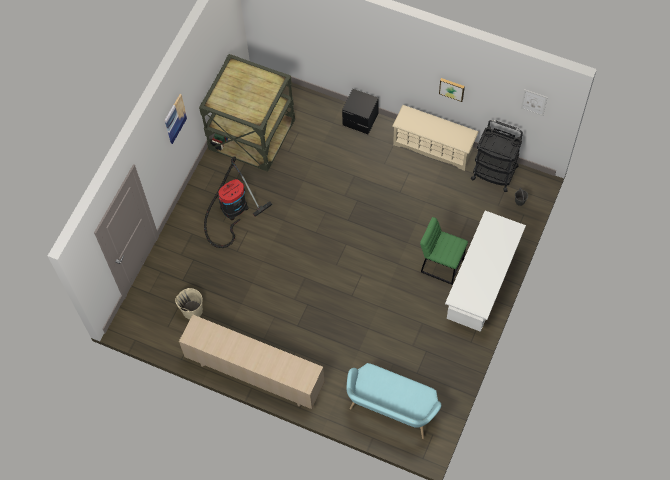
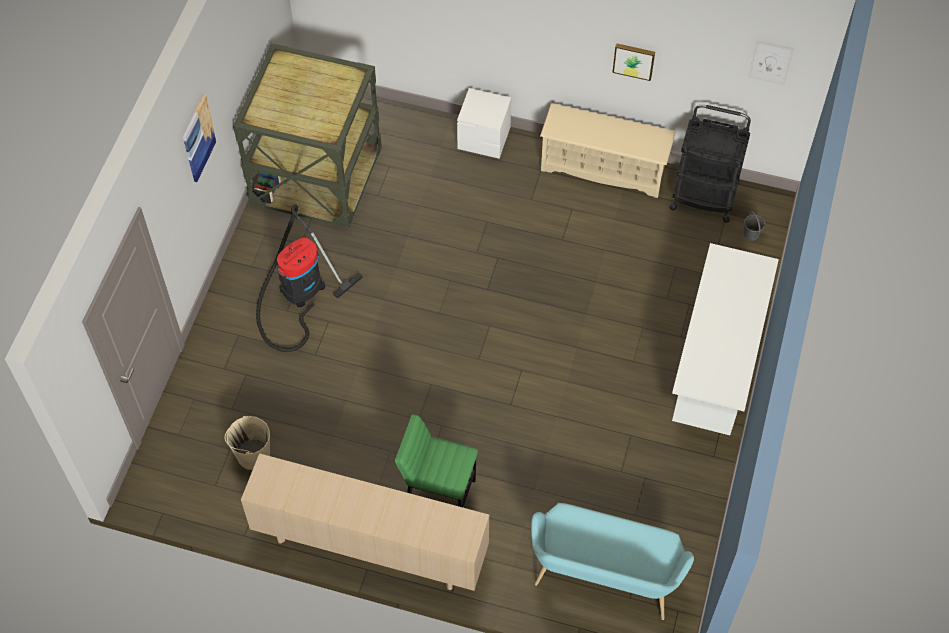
camera: 10 degrees left, 5 degrees down
(360, 119) = (484, 138): black nightstand -> white nightstand
(441, 265) = (645, 342): green stool -> green stool (438, 494)

